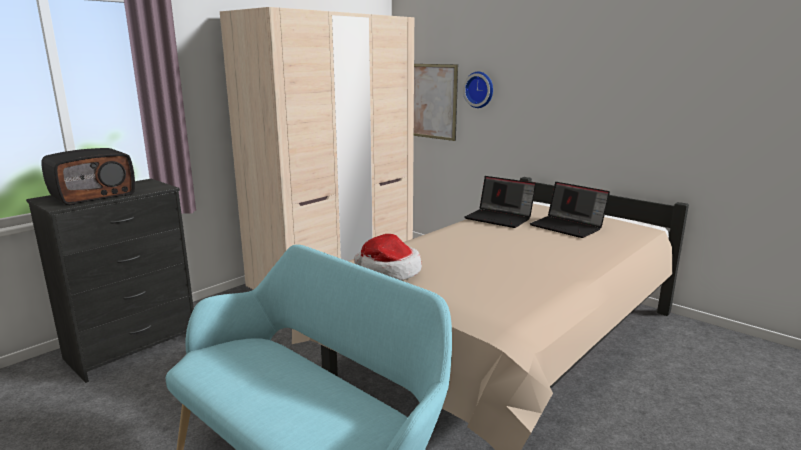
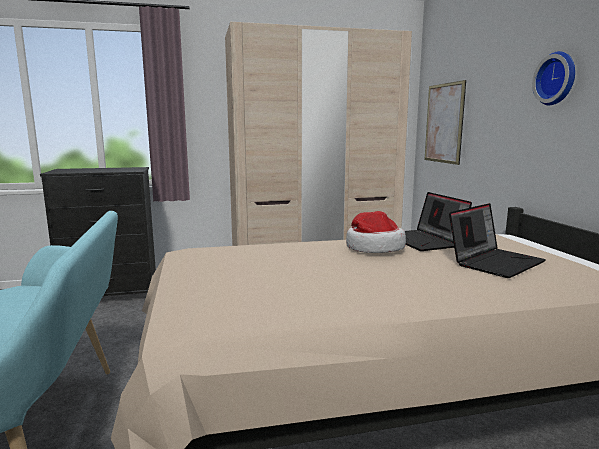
camera: 35 degrees right, 5 degrees down
(93, 195) = (88, 170): radio -> none
(388, 272) = (208, 260): hat -> hat (373, 248)
(479, 89) = (482, 105): wall clock -> wall clock (557, 79)
(568, 227) = (495, 262): laptop -> laptop turned 120 degrees counterclockwise

